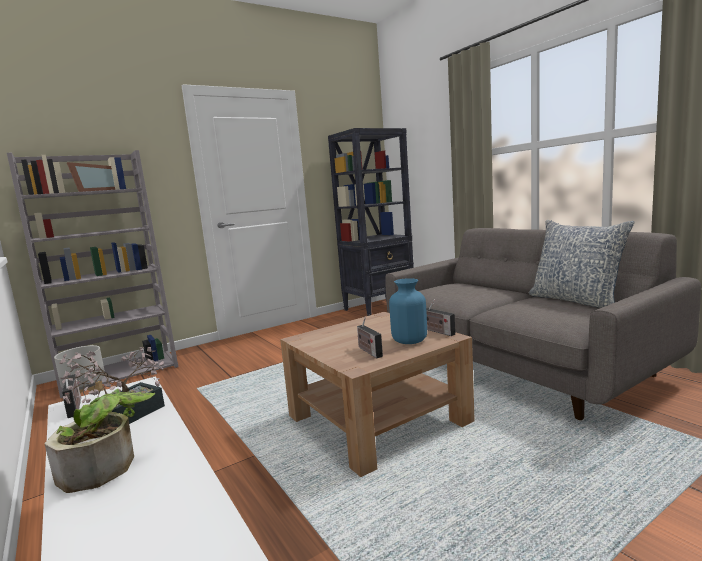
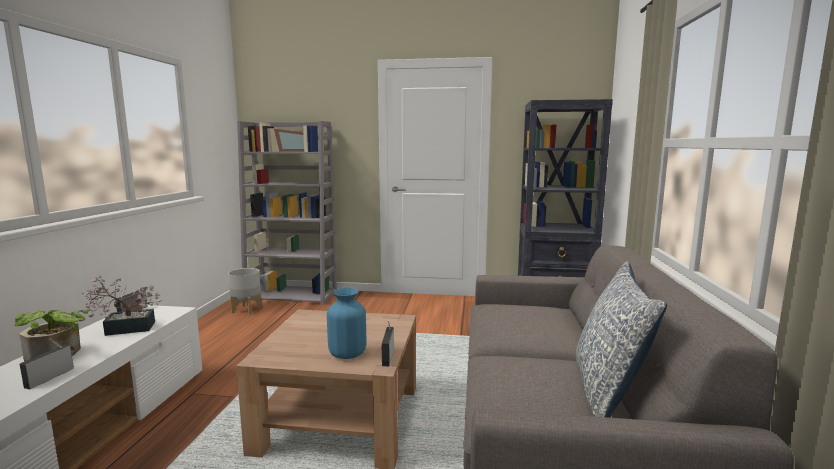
camera: 40 degrees right, 0 degrees up
(368, 351) = (302, 348): radio -> radio (51, 376)

